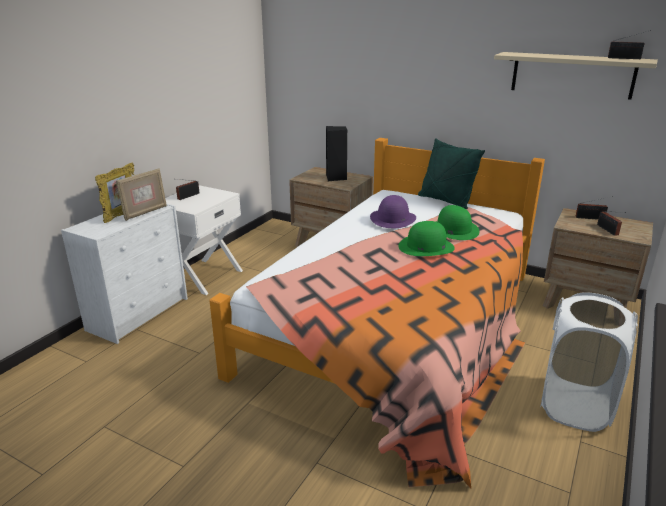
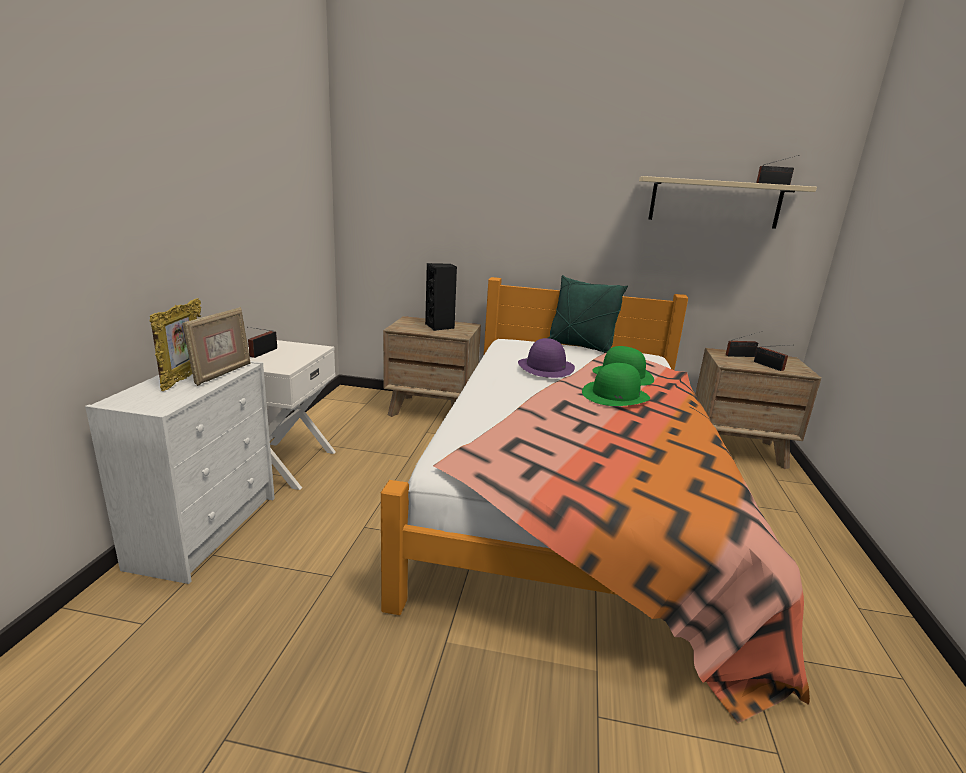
camera: 20 degrees left, 5 degrees down
(575, 405) = (818, 565): white laundry basket -> none

